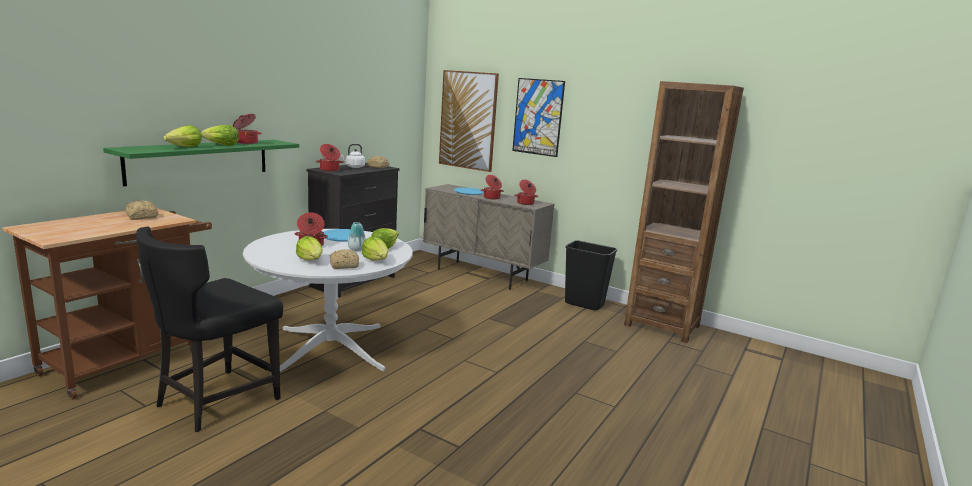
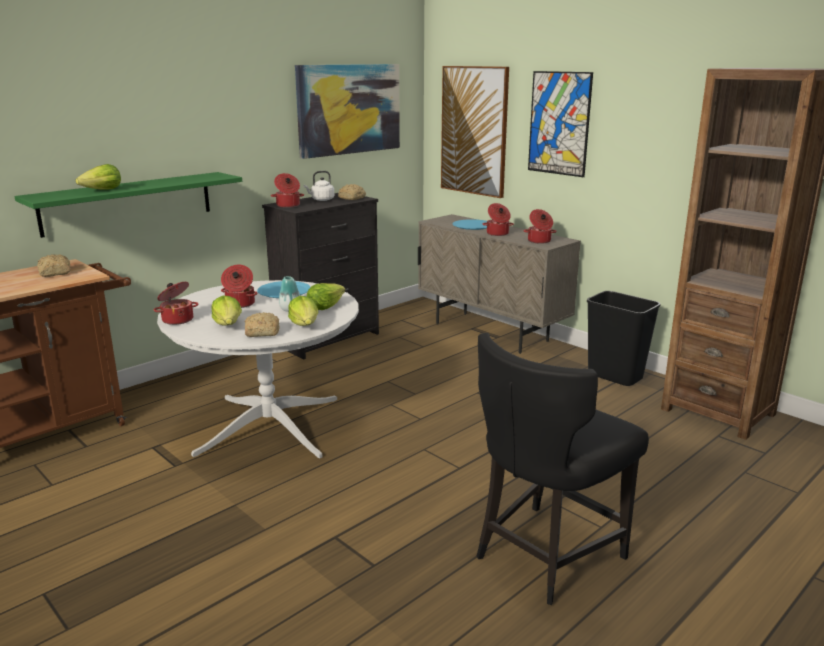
camera: 15 degrees right, 5 degrees up
(215, 401) = (122, 484): black chair -> black chair (544, 555)
(221, 145) = (146, 184): lettuce -> none
(246, 143) = (178, 179): cooking pot -> cooking pot (177, 319)
(373, 97) = (349, 109): none -> picture

